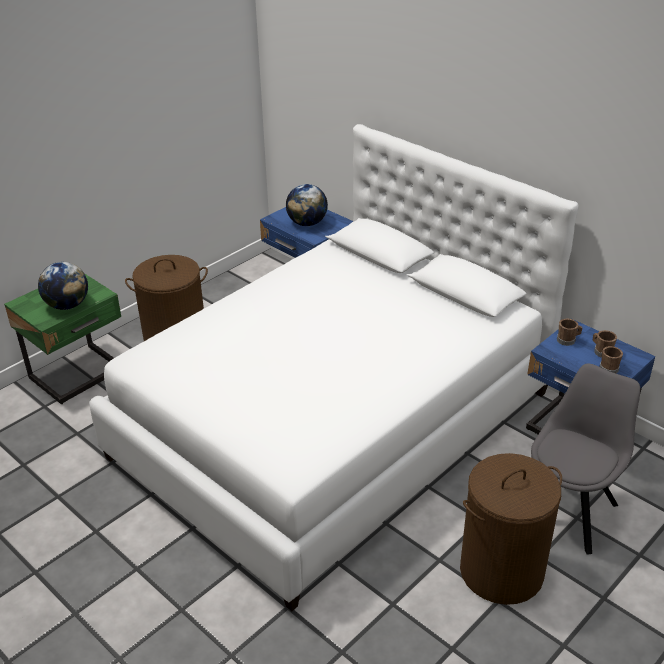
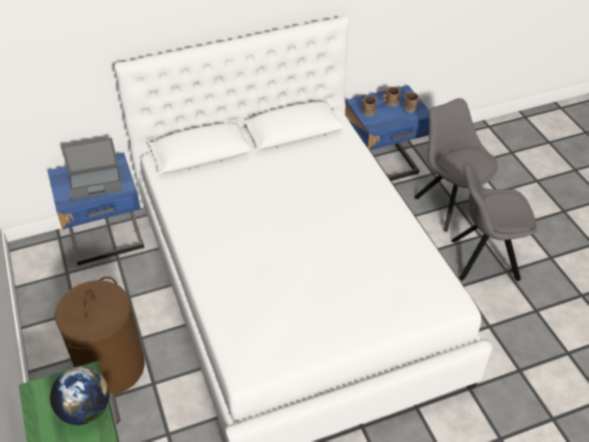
camera: 65 degrees left, 10 degrees up
(307, 223) = (96, 182): globe -> laptop
(501, 570) = (483, 259): brown laundry basket -> grey chair

